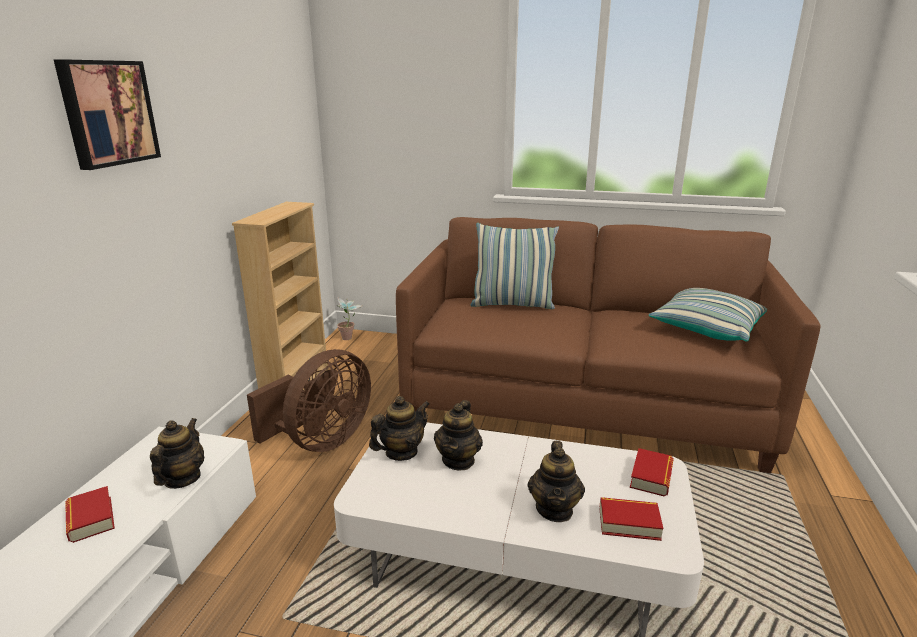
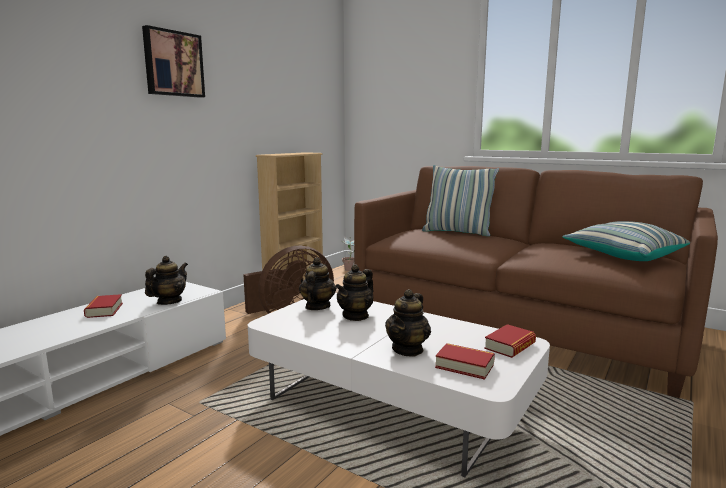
camera: 20 degrees right, 10 degrees down
(401, 452) = (317, 307): teapot -> teapot turned 60 degrees counterclockwise

